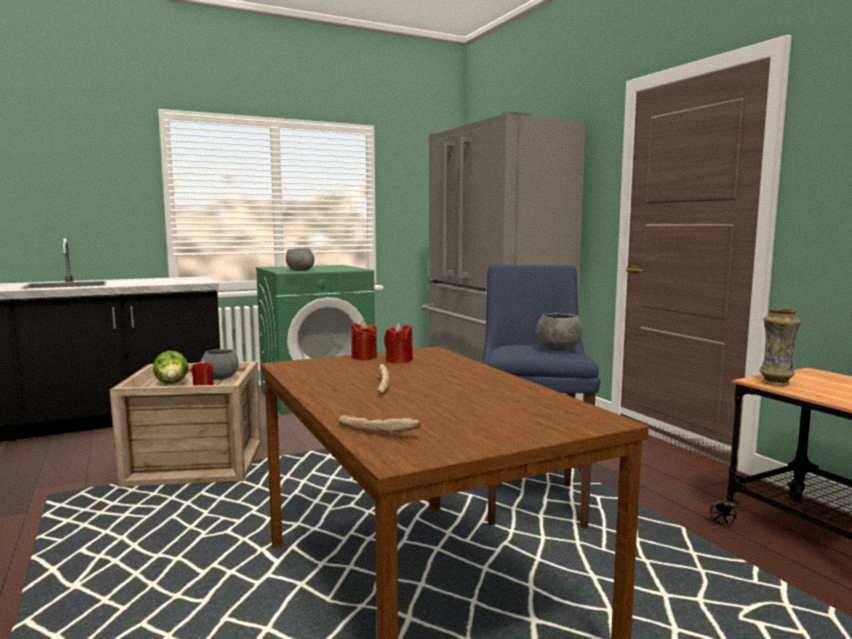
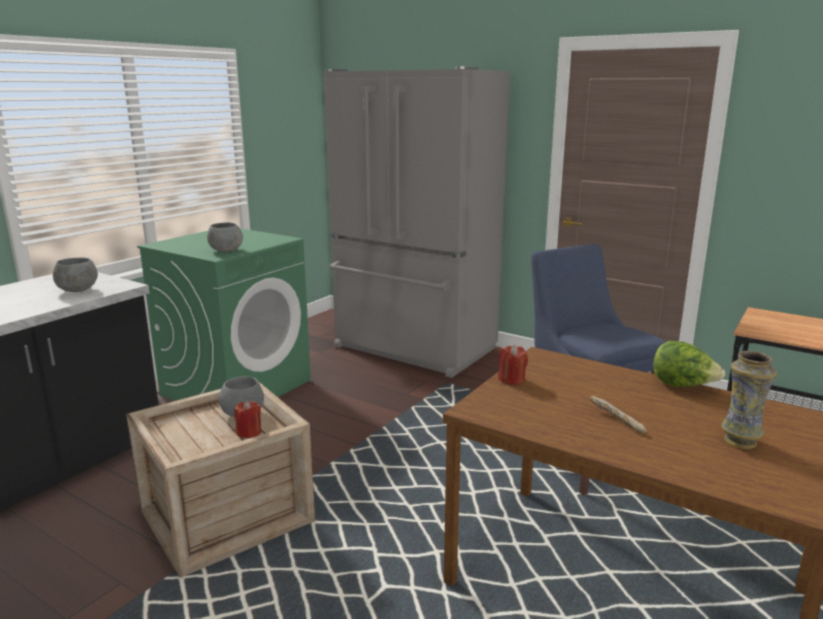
camera: 30 degrees left, 10 degrees up
(172, 384) = (201, 437): lettuce -> lettuce (682, 386)
(378, 432) = (739, 483): bread -> none
(399, 360) = (550, 378): red candle -> none
(558, 349) = (623, 331): grey bowl -> grey bowl (77, 290)
(776, 383) = (762, 331): vase -> vase (740, 441)

